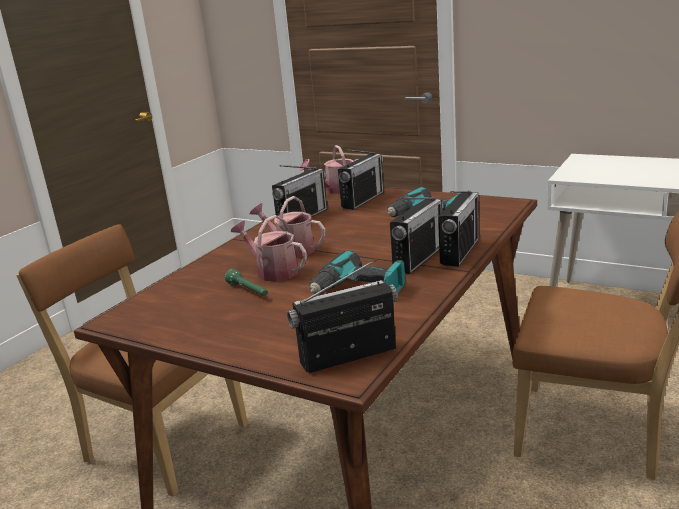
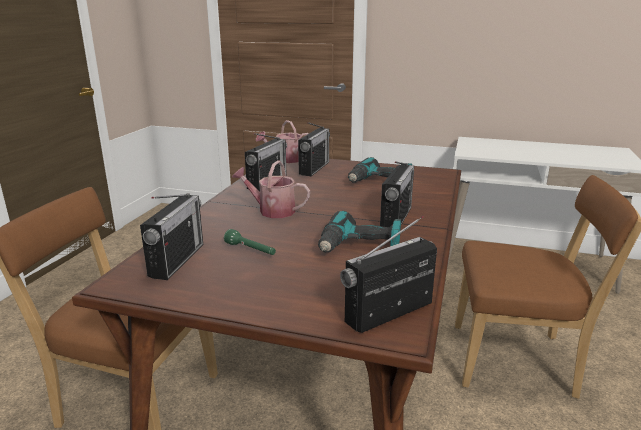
camera: 15 degrees left, 0 degrees up
(273, 271) = (265, 231): watering can -> none
(460, 252) = (428, 212): radio -> radio (177, 260)

